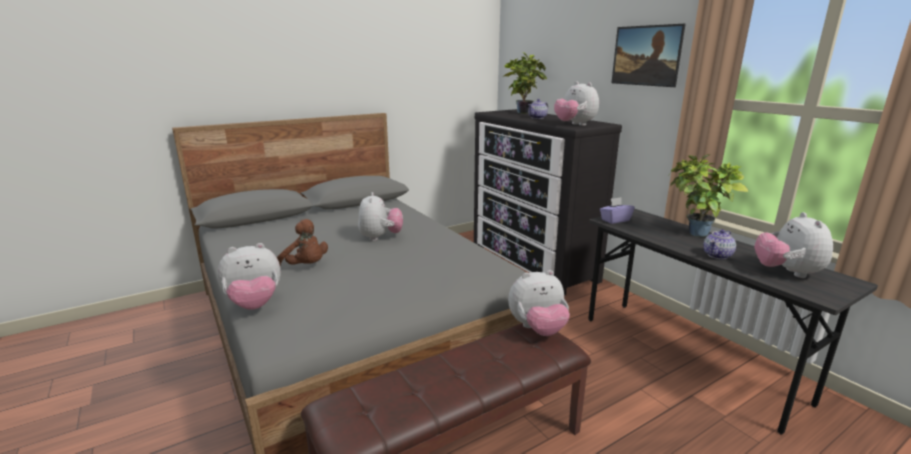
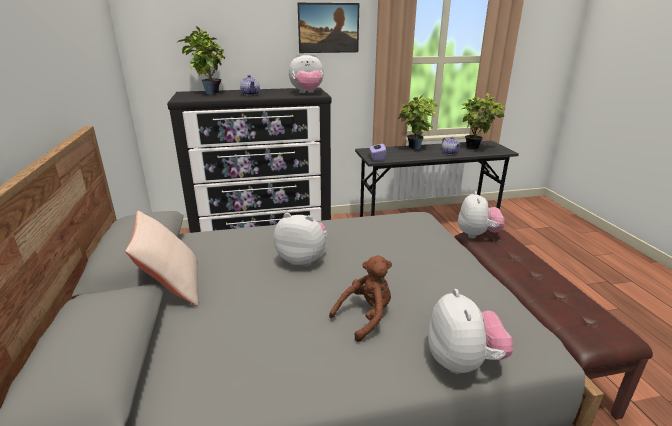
camera: 70 degrees left, 5 degrees up
(332, 213) = (172, 285): none -> beige pillow
(786, 272) = (476, 148): plush toy -> potted plant

